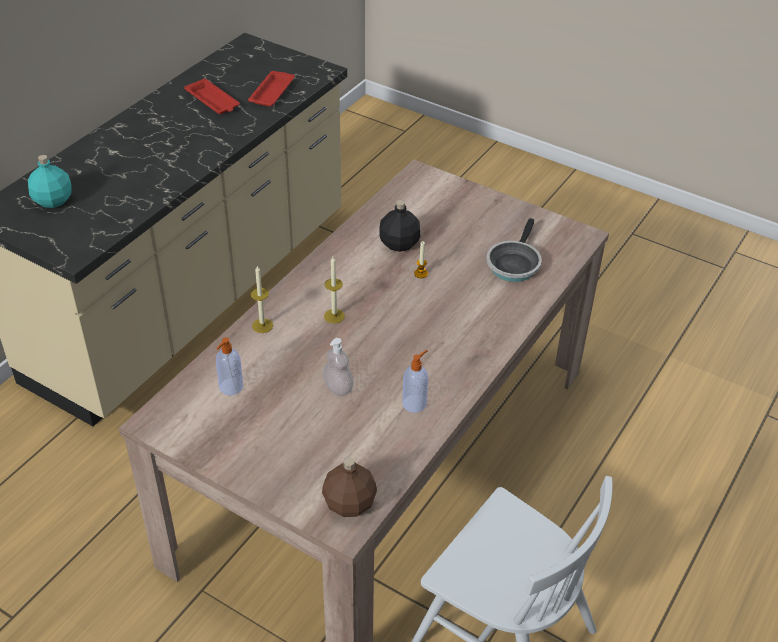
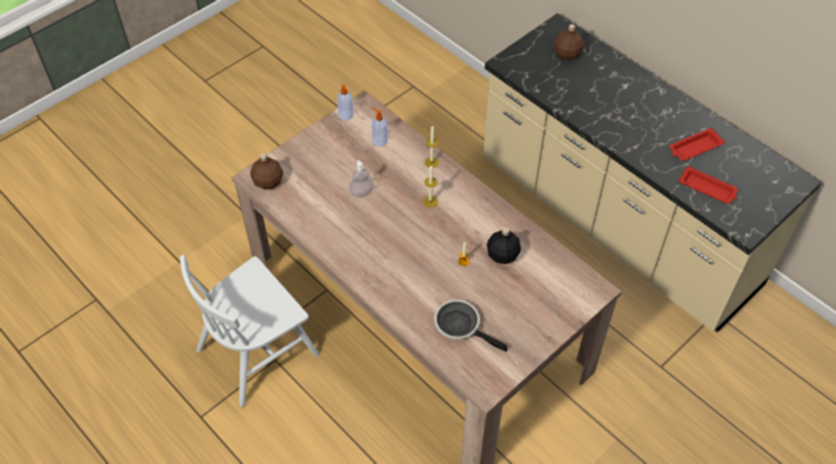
camera: 105 degrees right, 10 degrees up
(52, 201) = (567, 54): turquoise bottle -> brown bottle
(415, 403) = (334, 229): soap dispenser -> soap dispenser (346, 115)

